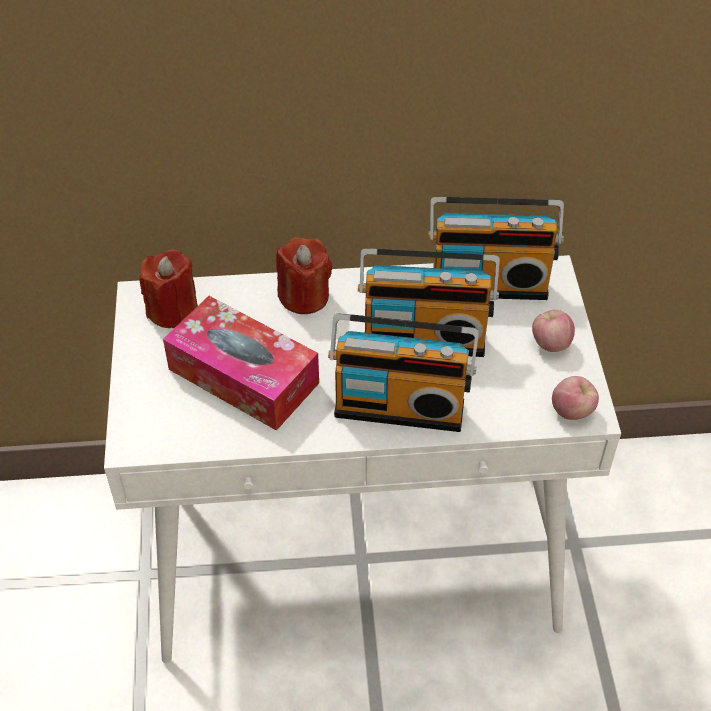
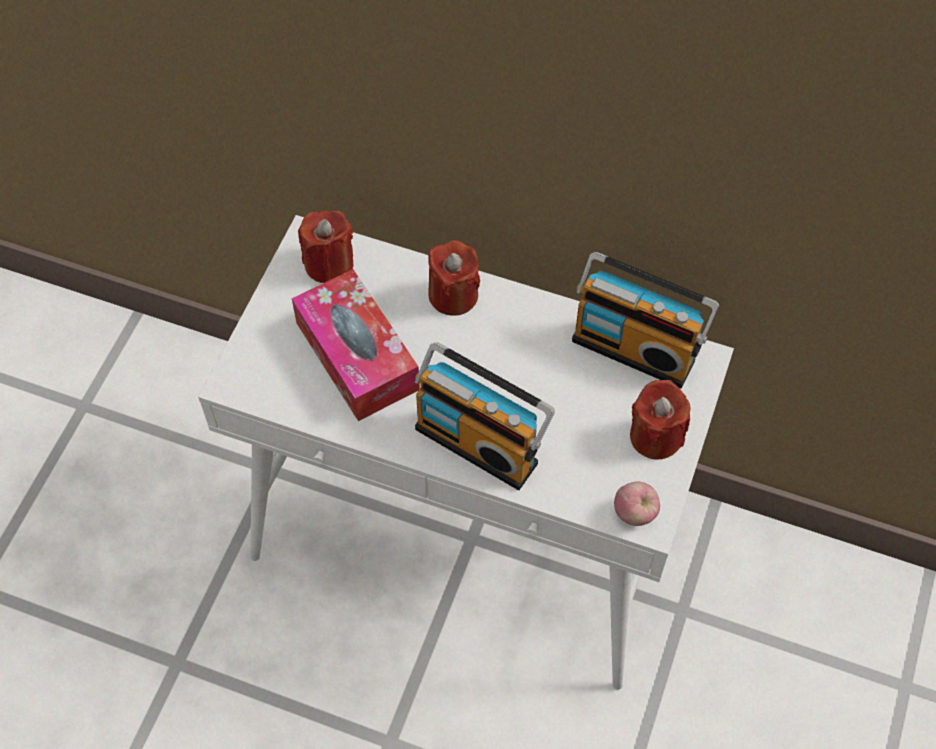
camera: 25 degrees right, 10 degrees up
(424, 336) = (541, 380): radio -> none
(550, 344) = (655, 436): apple -> red candle

